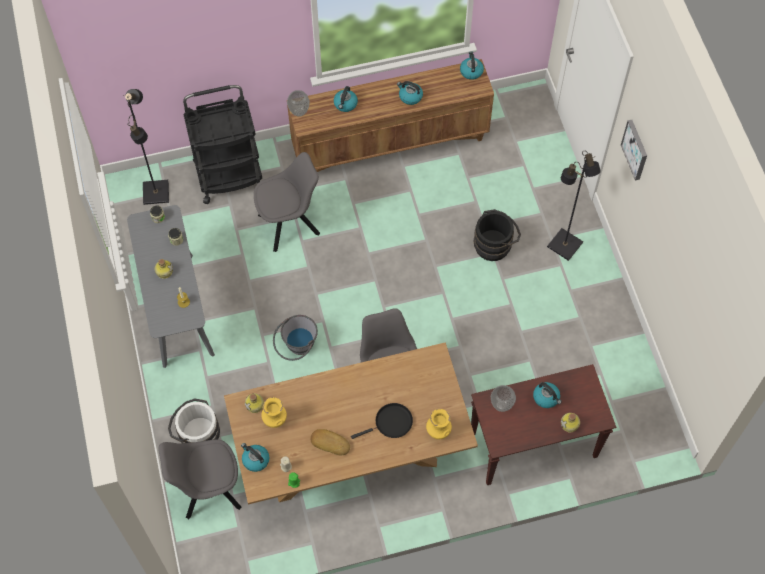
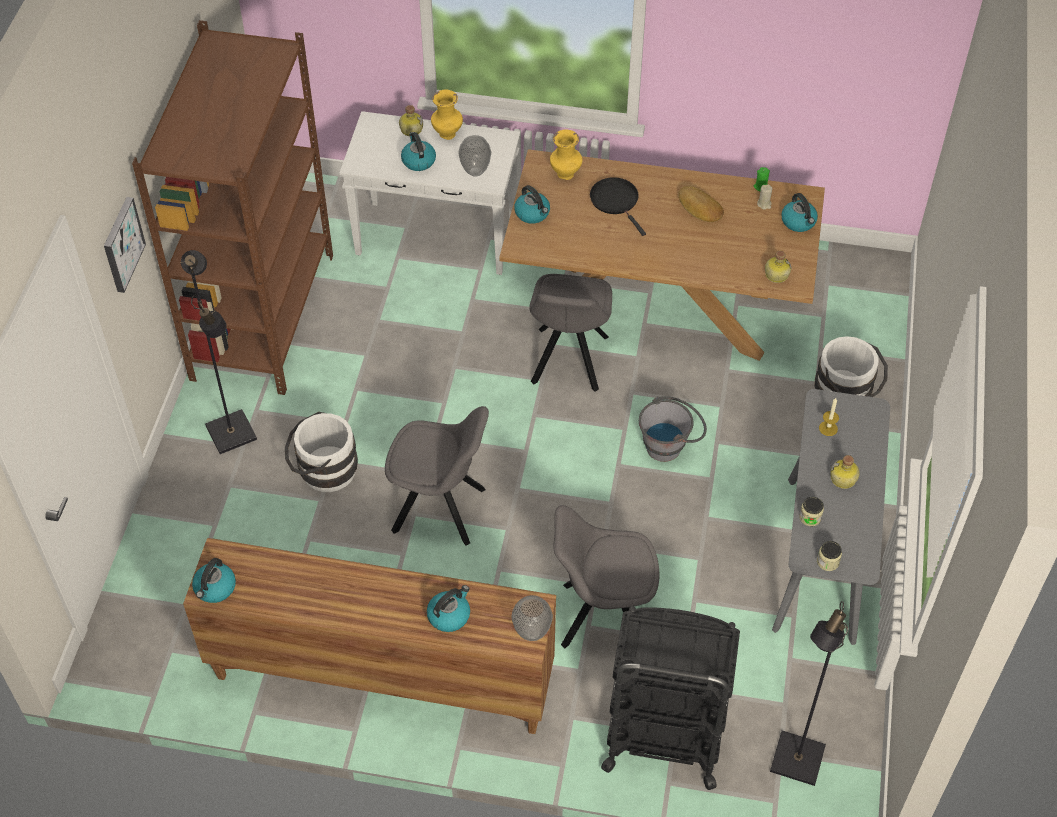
camera: 155 degrees left, 10 degrees down
(209, 490) = (850, 331): grey chair -> grey chair (440, 509)
(275, 420) = (758, 251): yellow vase -> yellow vase (447, 135)
(391, 423) = (616, 201): black frying pan -> black frying pan turned 60 degrees clockwise
(410, 96) = (339, 586): kettle -> kettle (533, 213)
(495, 244) = (322, 470): black bucket -> white bucket
(532, 446) = (438, 238): brown console table -> white console table
(604, 331) = (263, 316): none -> brown bookcase

